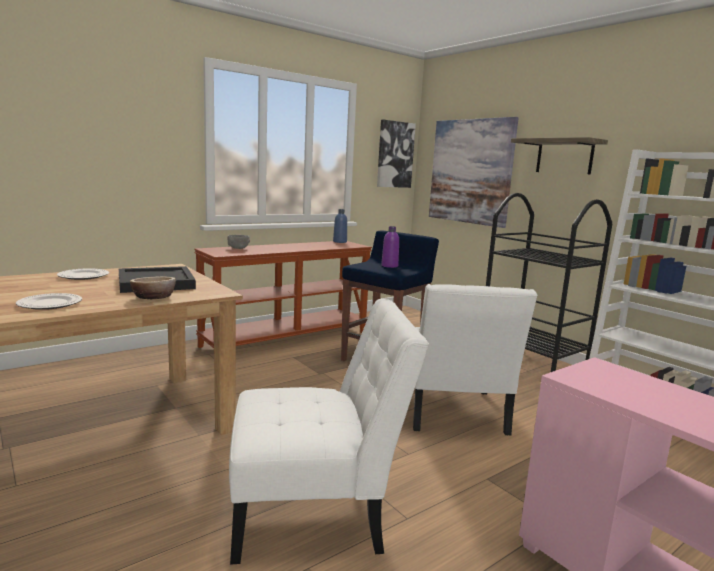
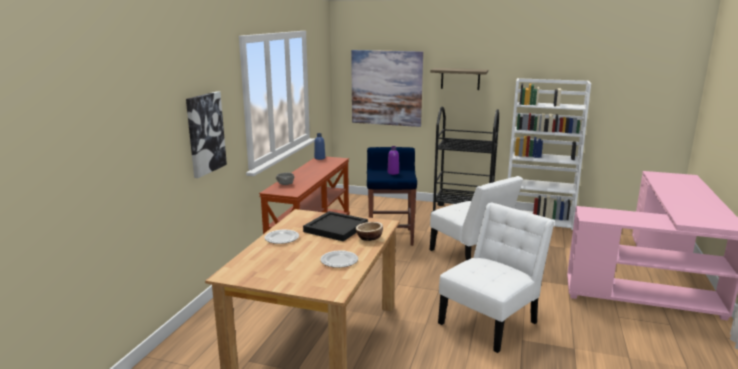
camera: 35 degrees left, 5 degrees up
(395, 154) = (323, 78): picture -> picture (205, 133)

